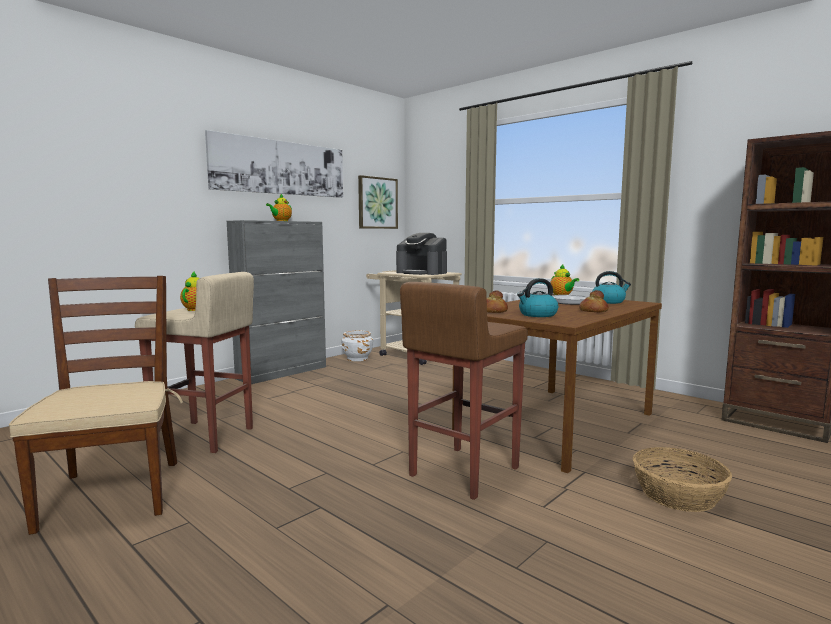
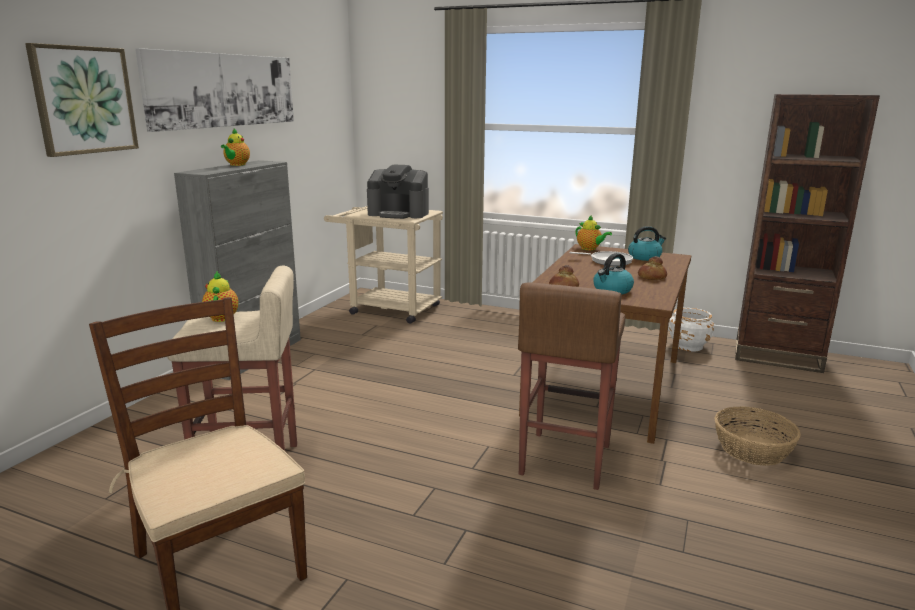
camera: 20 degrees left, 10 degrees up
(357, 358) = (328, 322): white planter -> white planter (688, 346)
(377, 203) = (326, 122): picture -> picture (84, 100)

